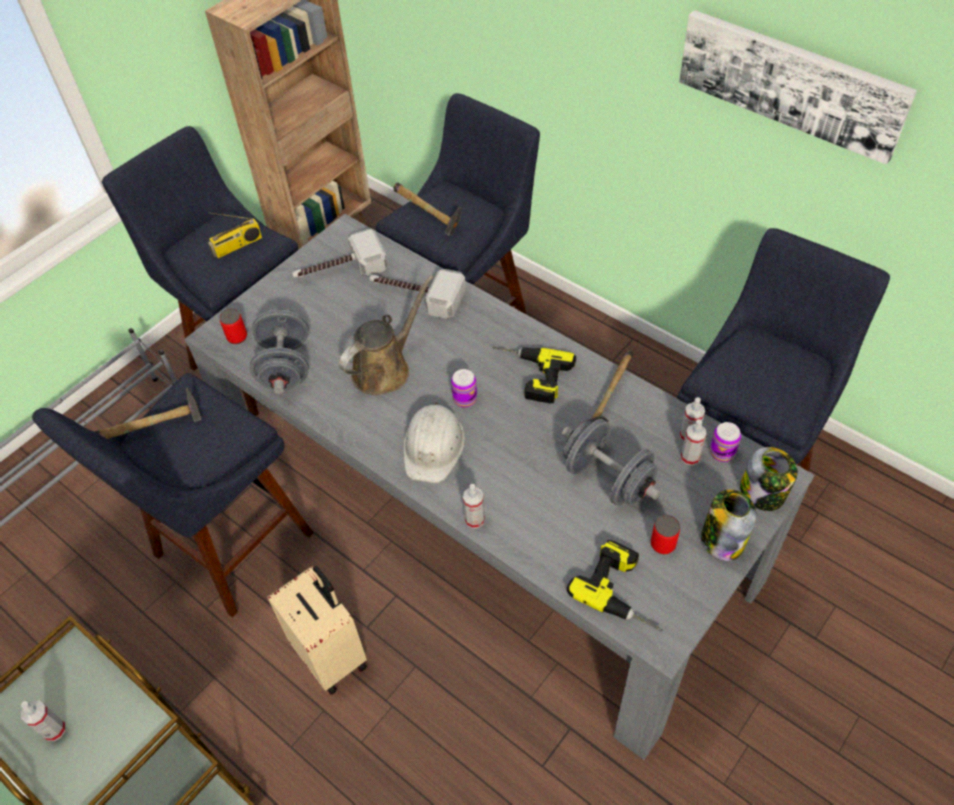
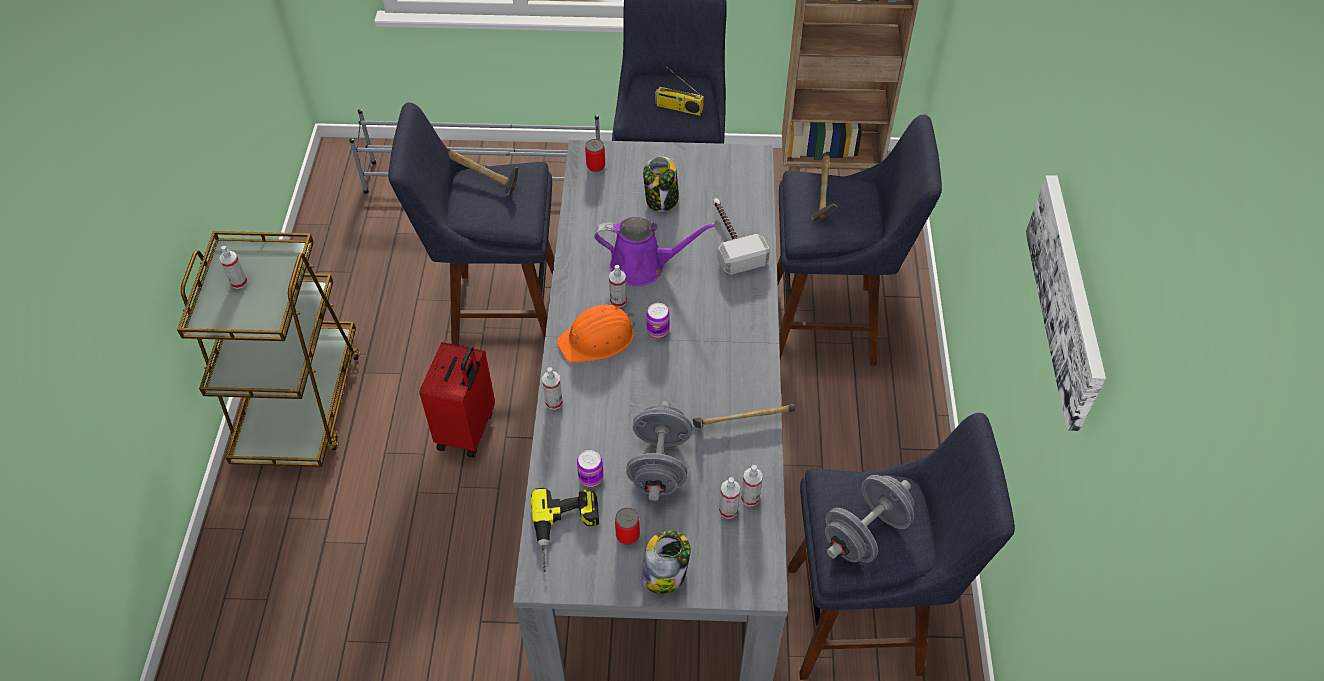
camera: 50 degrees right, 0 degrees up
(285, 367) = (593, 210): grey dumbbell -> grey dumbbell (865, 533)
(332, 655) = (468, 430): beige suitcase -> red suitcase
(339, 270) = (712, 179): hammer -> none
(385, 368) = (643, 266): brown watering can -> purple watering can
(406, 408) = (618, 301): none -> spray bottle
(434, 446) = (598, 339): white hard hat -> orange hard hat
(528, 375) = (716, 357): power drill -> none
(722, 452) = (753, 530): can -> can (591, 478)
(763, 493) = (735, 581): jar -> jar (661, 199)

